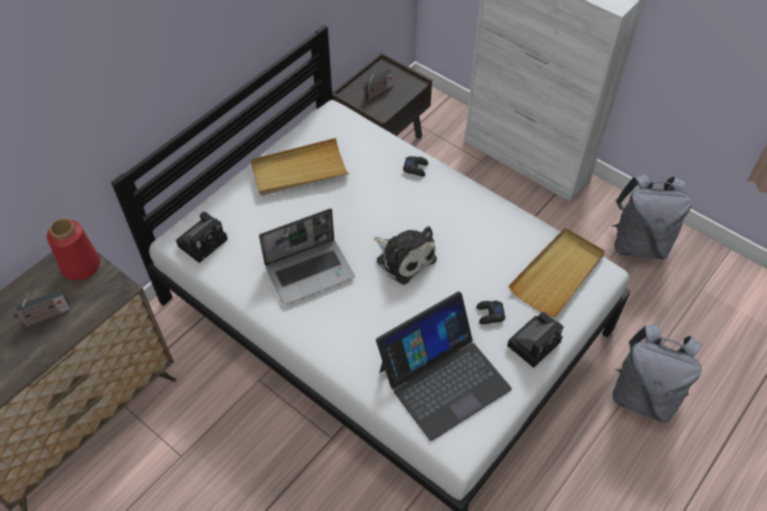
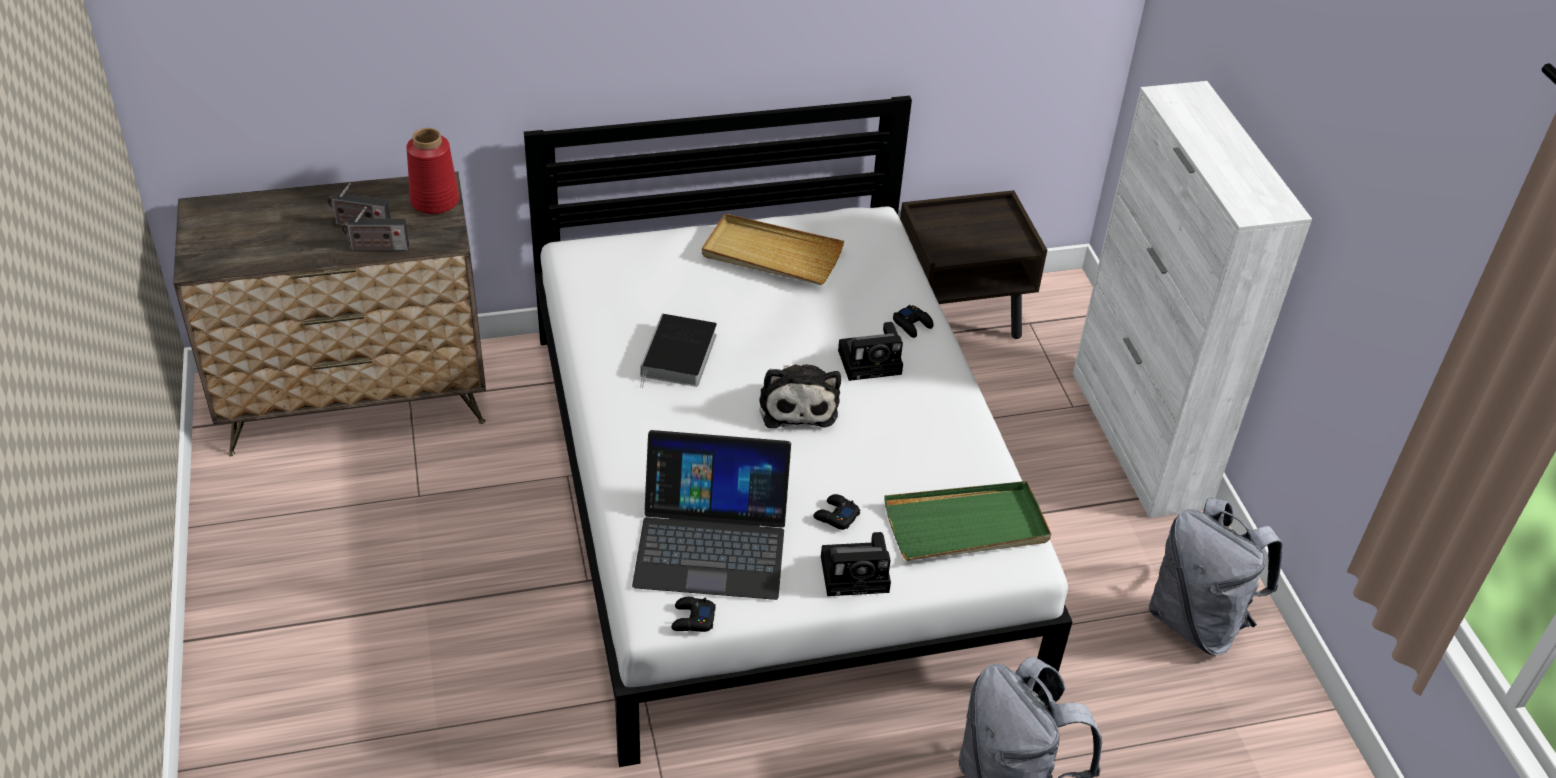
camera: 35 degrees right, 10 degrees down
(204, 241) = (599, 267): camera -> camera (872, 361)
(310, 271) = (679, 357): laptop -> book
(377, 92) = (963, 231): radio -> radio (377, 248)
(480, 436) = (692, 619): none -> black game controller
(558, 274) = (967, 526): beige tray -> green tray

